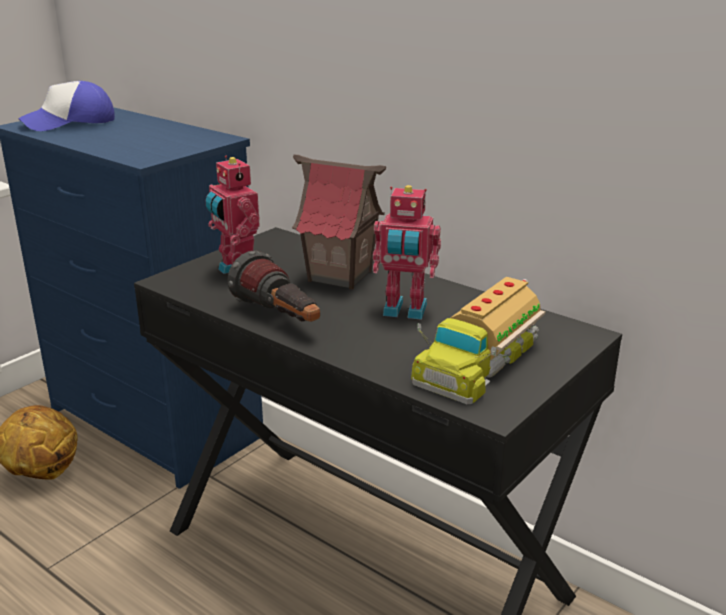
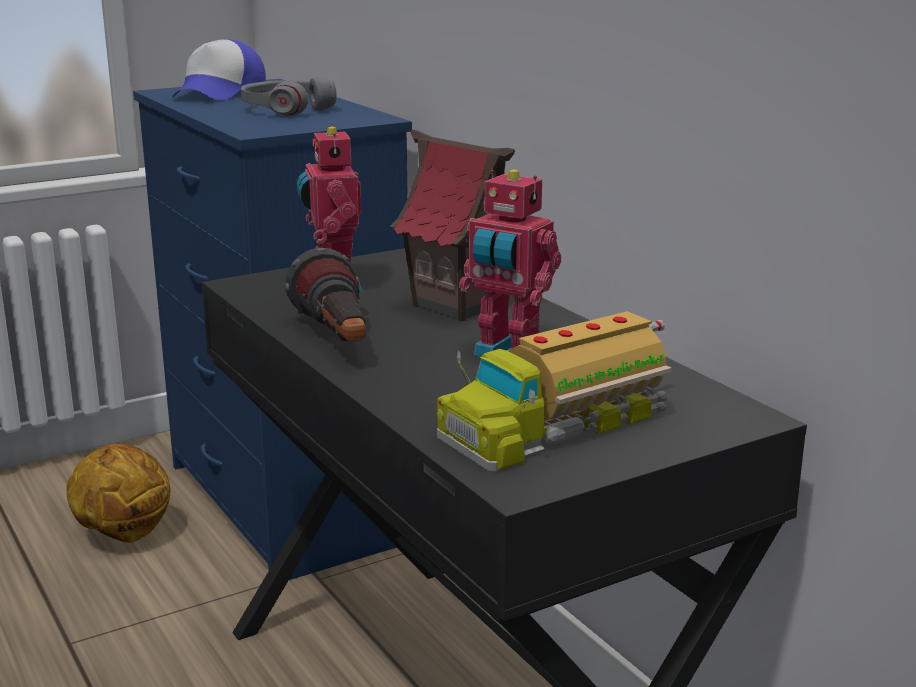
camera: 20 degrees right, 5 degrees down
(70, 123) = (220, 92): cap -> cap turned 60 degrees counterclockwise
(143, 135) = (286, 109): none -> grey headphones

